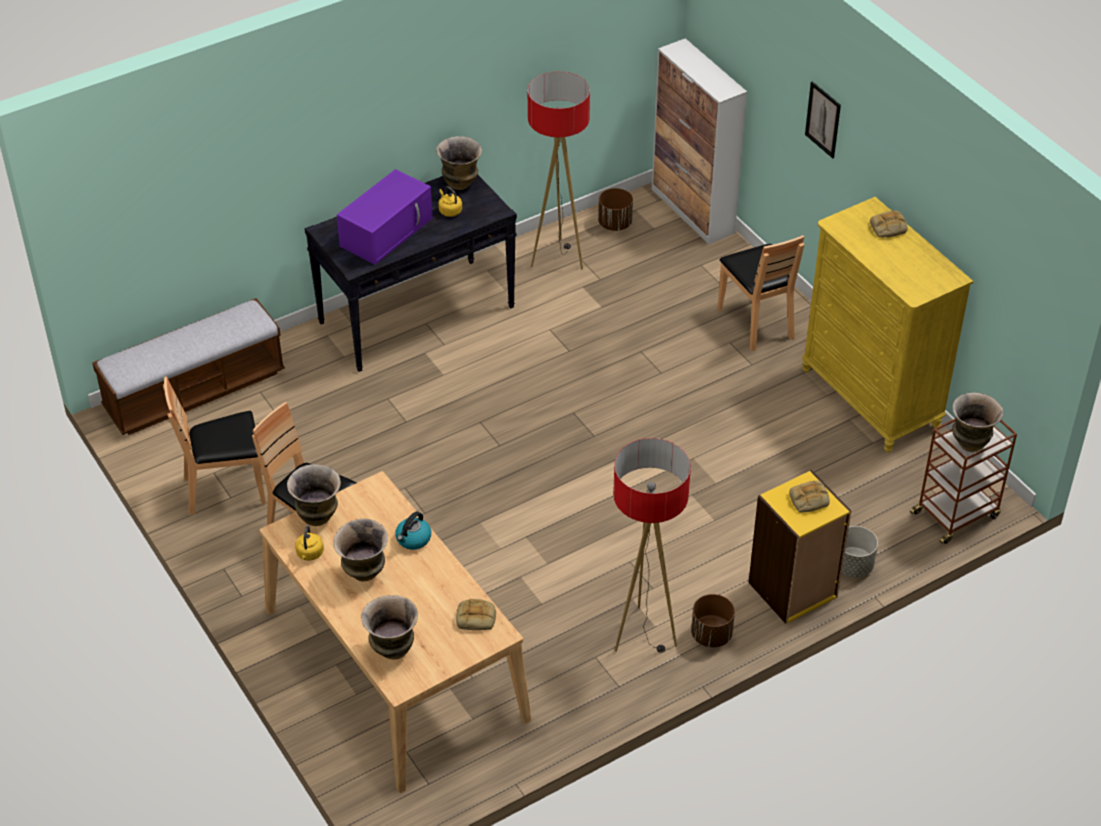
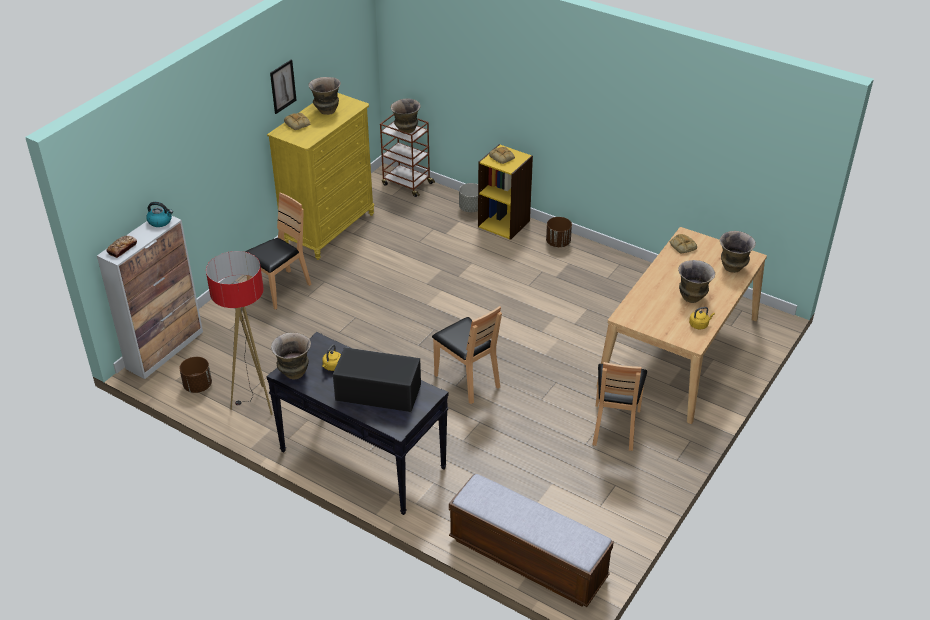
camera: 115 degrees left, 5 degrees down
(226, 489) = (610, 491): brown chair -> brown chair (467, 380)
(317, 516) = (668, 333): vase -> vase (326, 111)
(387, 231) = (377, 392): purple microwave -> black microwave
(413, 539) = (650, 287): kettle -> kettle (160, 221)
(643, 635) = (578, 265): floor lamp -> none
(686, 55) = (122, 248): none -> bread
(823, 119) = (217, 143): picture -> picture (283, 86)

